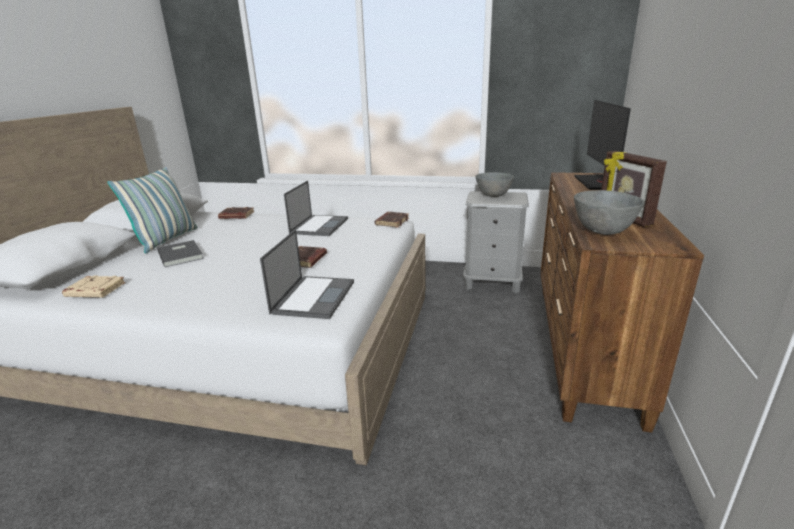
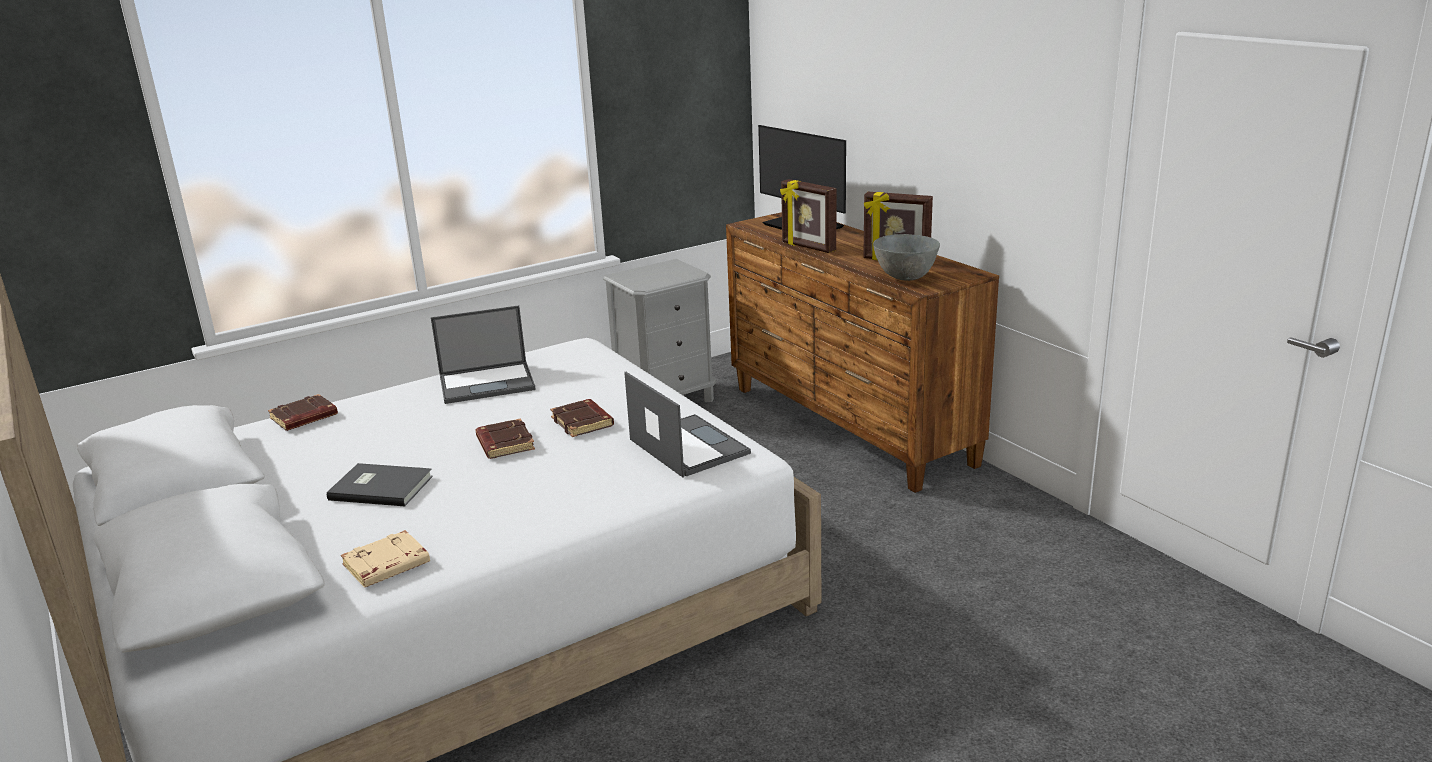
camera: 45 degrees left, 0 degrees up
(166, 240) = (284, 486): pillow -> none
(319, 225) = (488, 383): laptop -> laptop turned 105 degrees clockwise
(392, 222) = (577, 346): brown book -> brown book (504, 444)
(493, 196) = (649, 273): grey bowl -> none
(573, 194) = (808, 247): none -> picture frame

